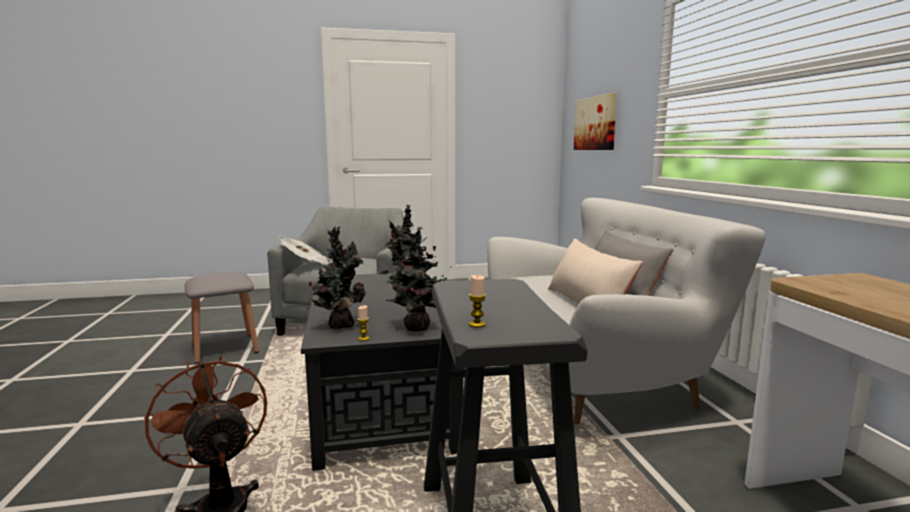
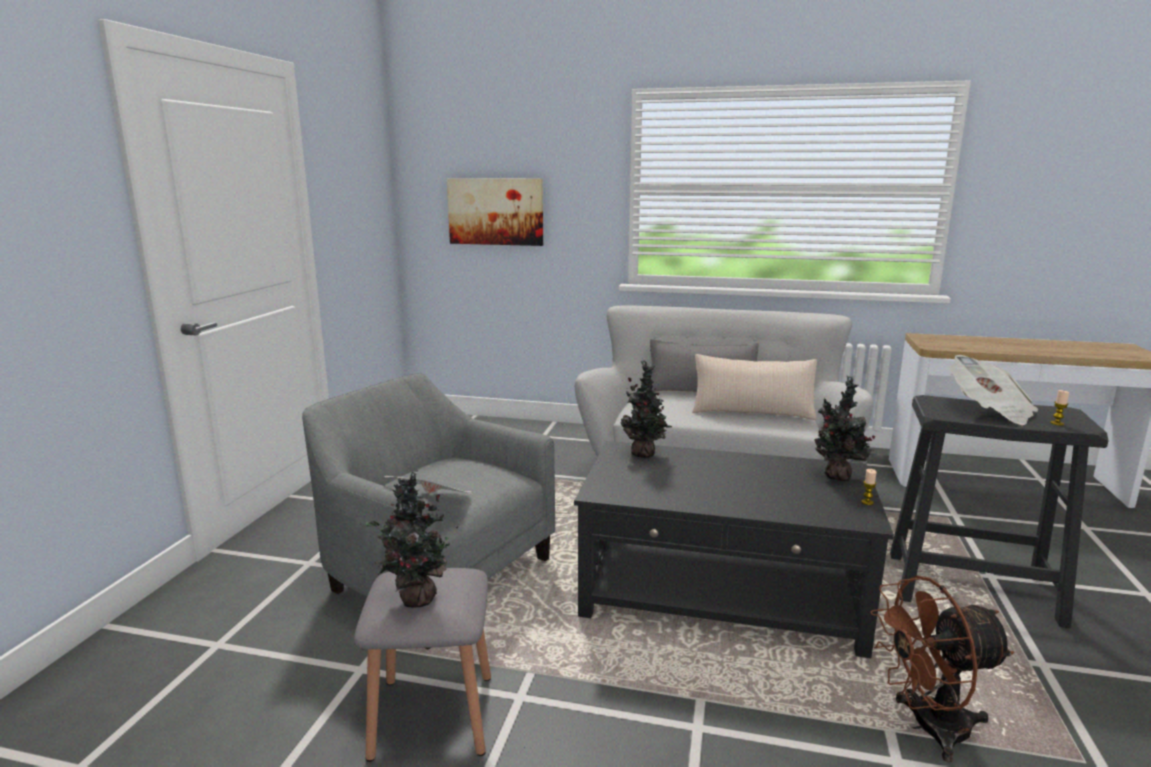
camera: 65 degrees left, 5 degrees up
(340, 325) = (819, 508): potted plant -> potted plant (414, 599)
(494, 301) = (989, 411): none -> newspaper

